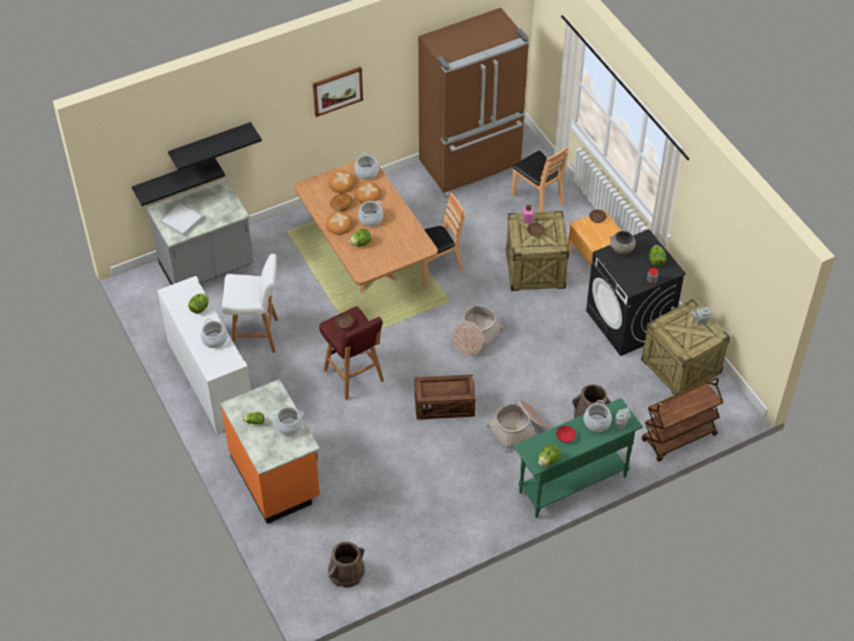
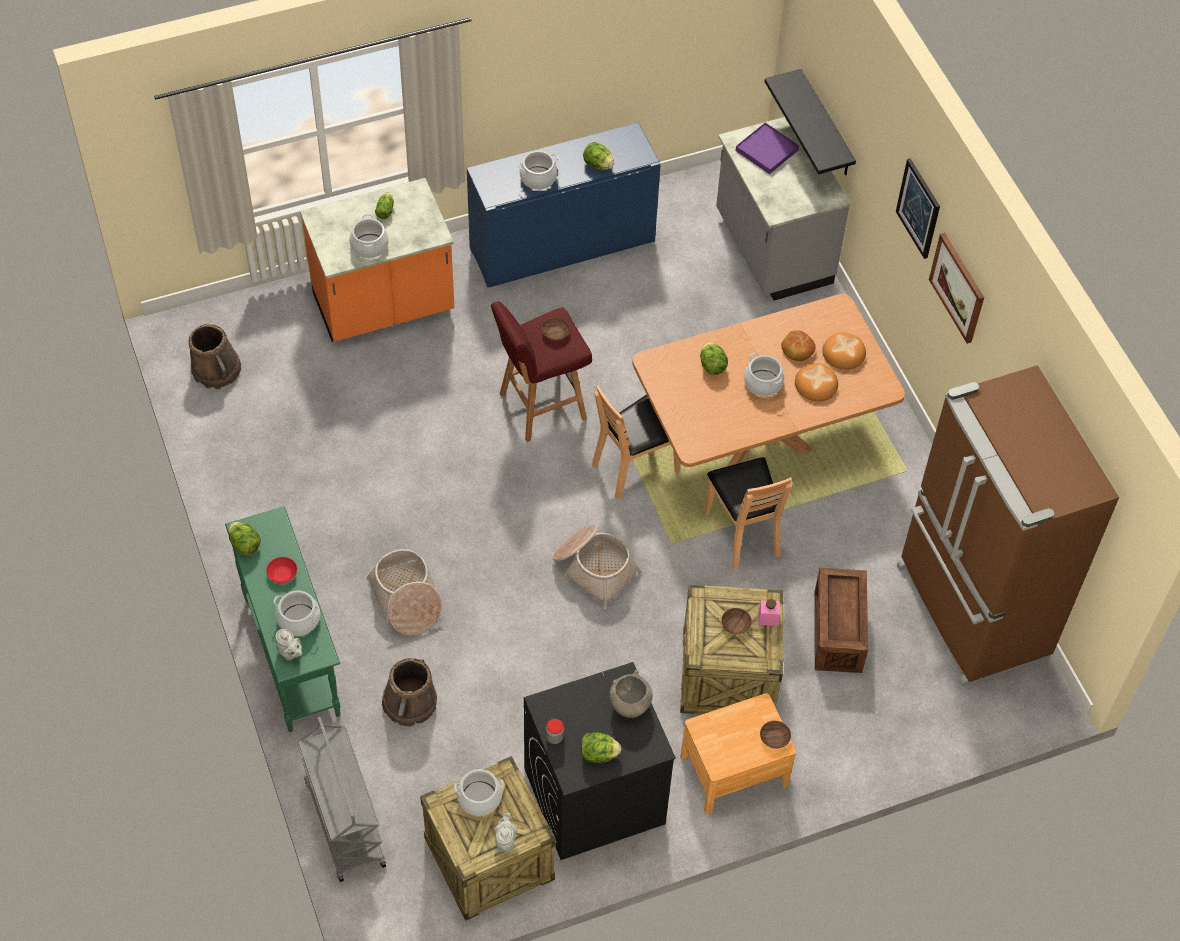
camera: 95 degrees right, 5 degrees up
(182, 220) = (767, 150): white tray -> purple tray
(210, 144) = (858, 139): black shelf -> none
(210, 379) = (562, 245): white cabinet -> blue cabinet
(256, 335) = (634, 299): white stool -> none
(284, 102) = (919, 208): none -> picture
(339, 225) = (753, 342): bread -> none
(366, 172) = (867, 387): cooking pot -> cooking pot (479, 798)
(444, 406) = (467, 512): crate -> crate (837, 632)
(537, 199) = (888, 703): brown chair -> brown chair (635, 467)
(678, 438) = (344, 823): brown cart -> grey cart

